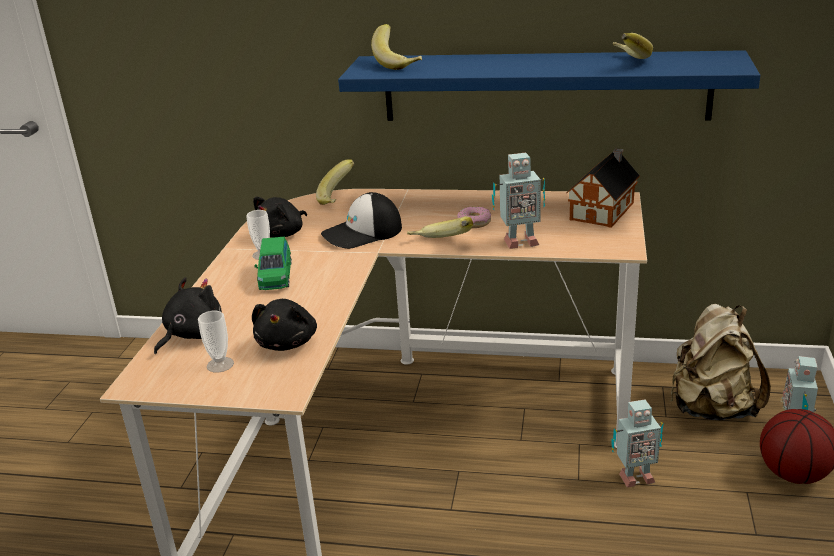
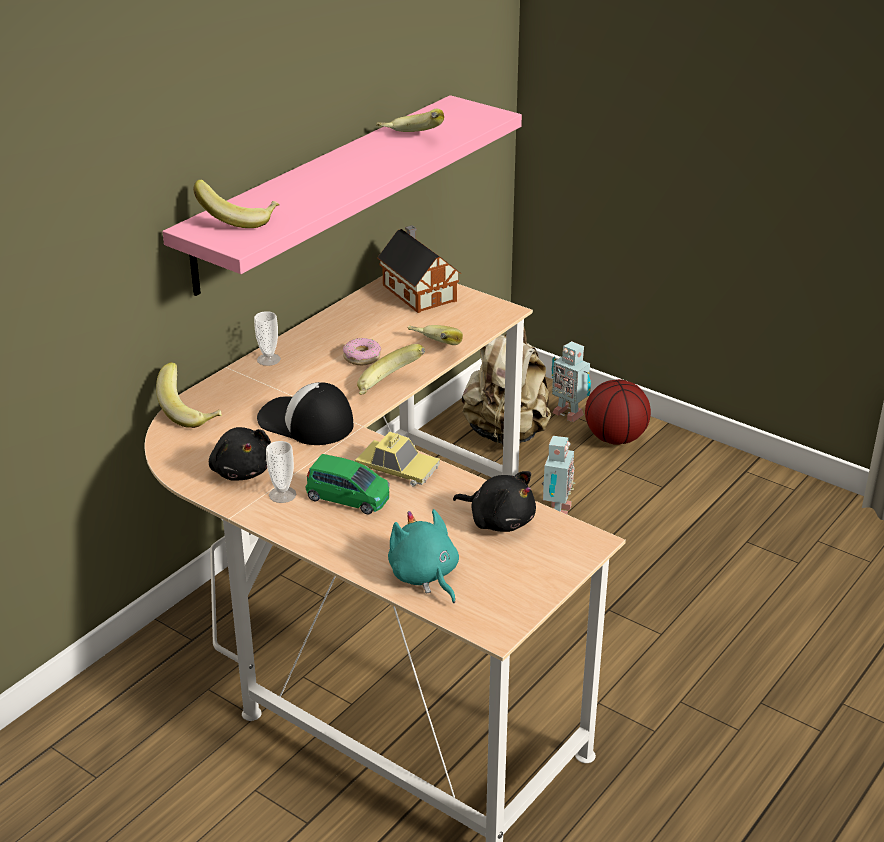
camera: 65 degrees left, 5 degrees up
(191, 334) = (424, 576): black plush toy -> turquoise plush toy
(220, 365) = (505, 569): cup -> cup (268, 359)
(329, 281) = (397, 469): none -> toy car
(362, 233) = (305, 422): cap -> cap turned 120 degrees clockwise
(519, 242) = (432, 350): toy robot -> banana
(544, 87) = (322, 191): blue shelf -> pink shelf

